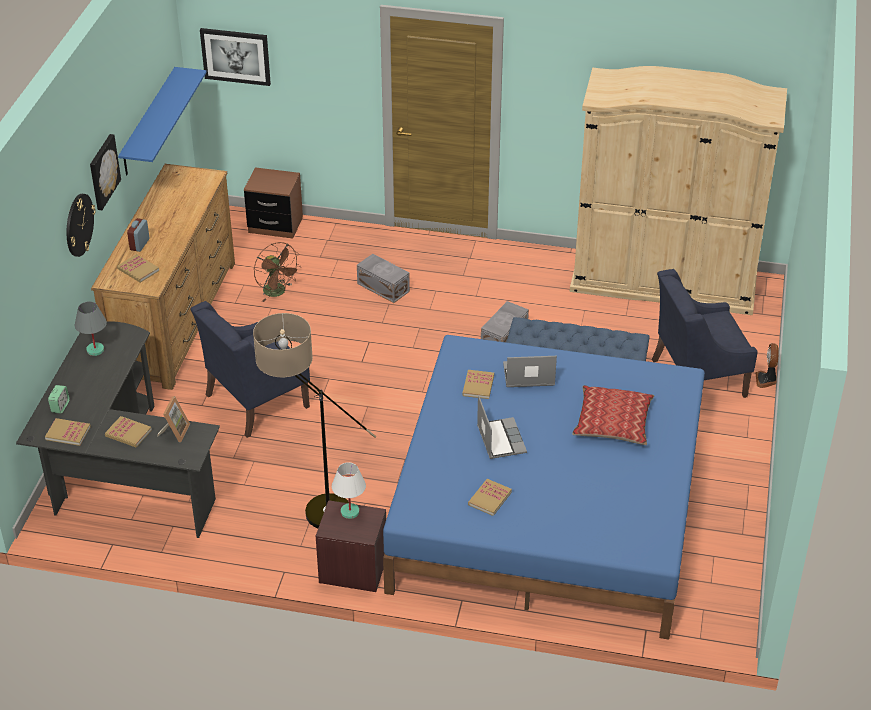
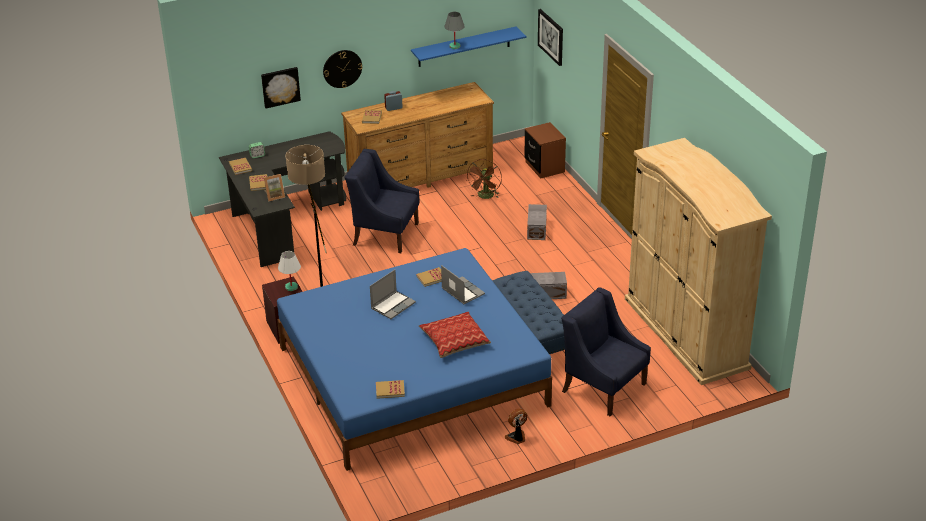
camera: 55 degrees right, 5 degrees down
(95, 350) = (311, 144): grey table lamp -> grey table lamp (455, 46)
(103, 171) = (385, 50): picture -> picture (280, 86)
(489, 498) = (338, 323): book -> book (390, 390)
(766, 380) = (638, 418): fan -> fan (516, 438)

